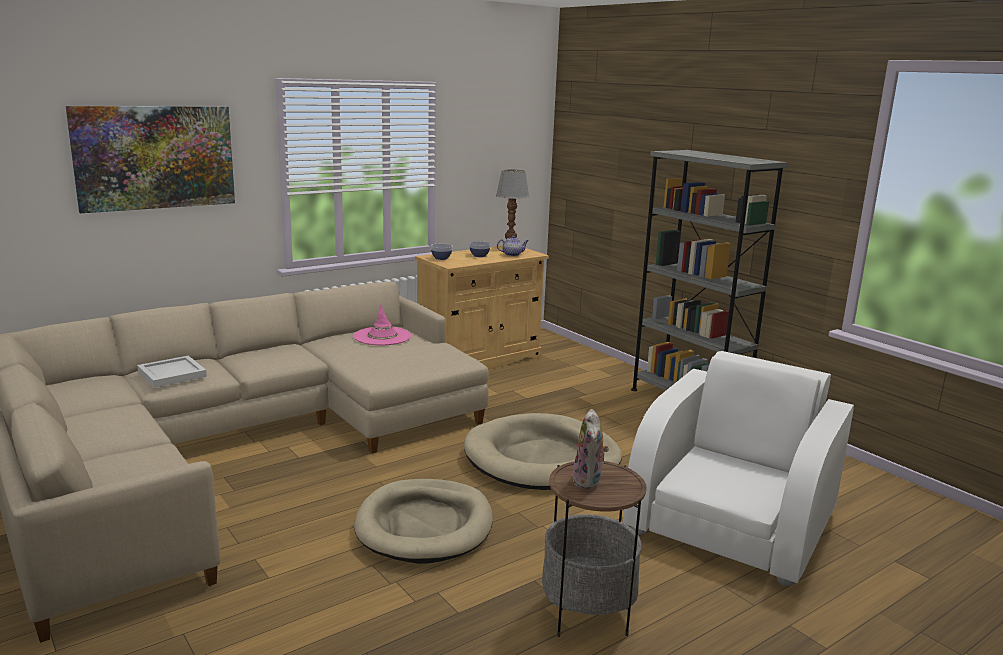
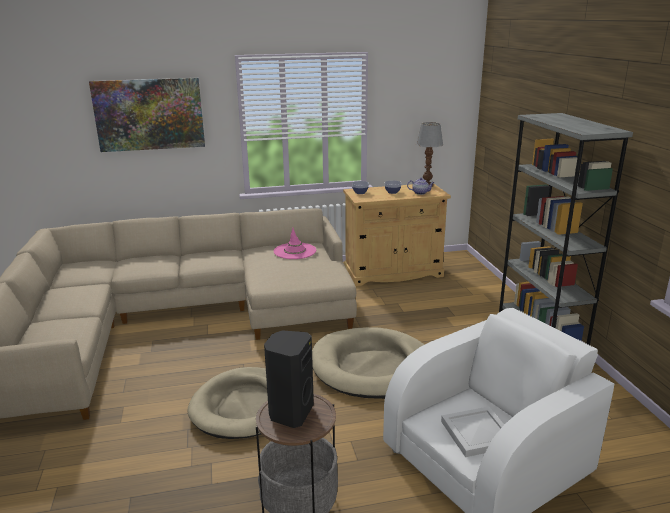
camera: 25 degrees right, 5 degrees up
(171, 374) = (138, 265): white tray -> white tray (477, 434)
(589, 481) = (290, 413): plush toy -> black speaker

